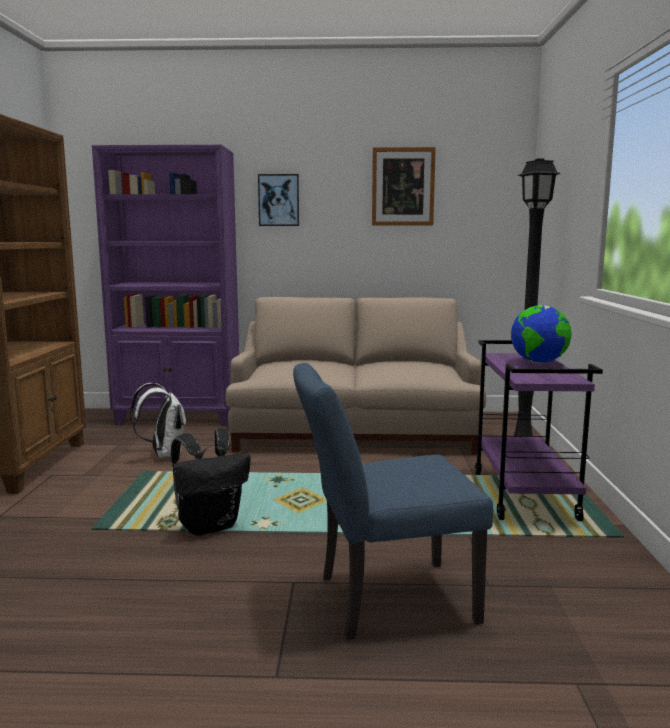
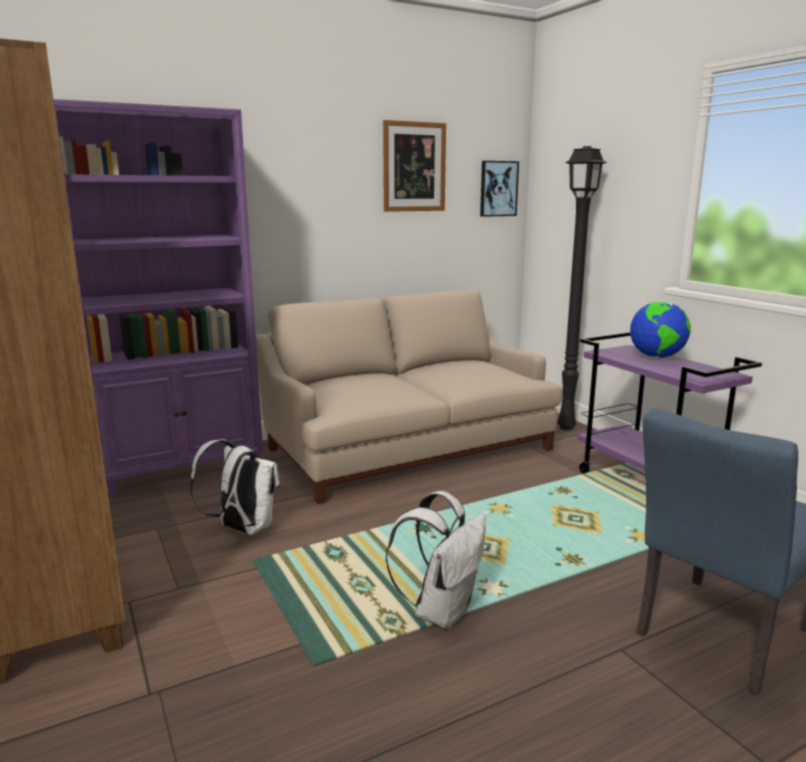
camera: 30 degrees left, 5 degrees up
(210, 526) = (442, 610): black backpack -> white backpack
(278, 200) = (279, 181): picture -> picture (498, 188)

